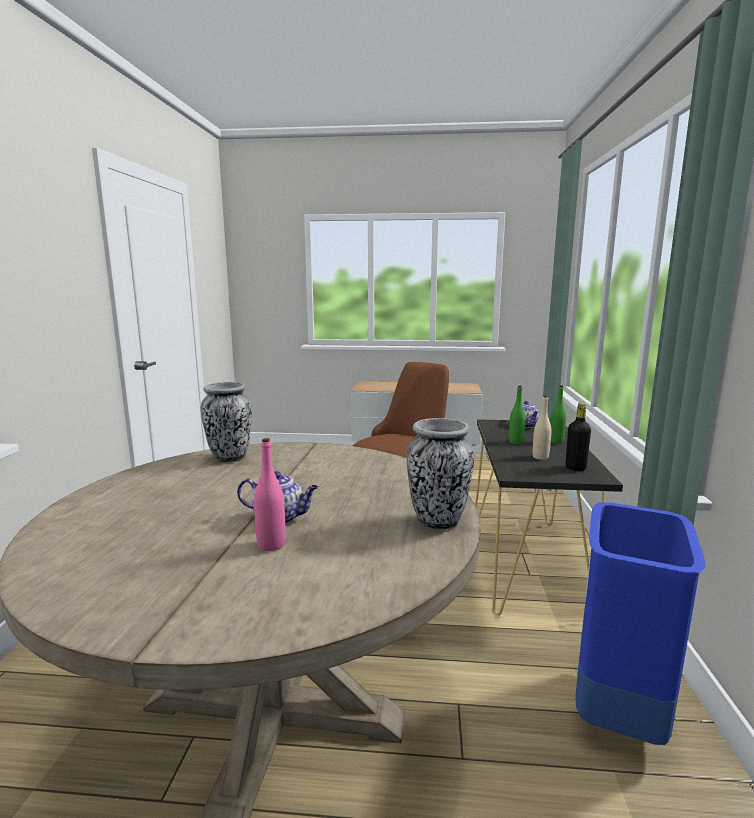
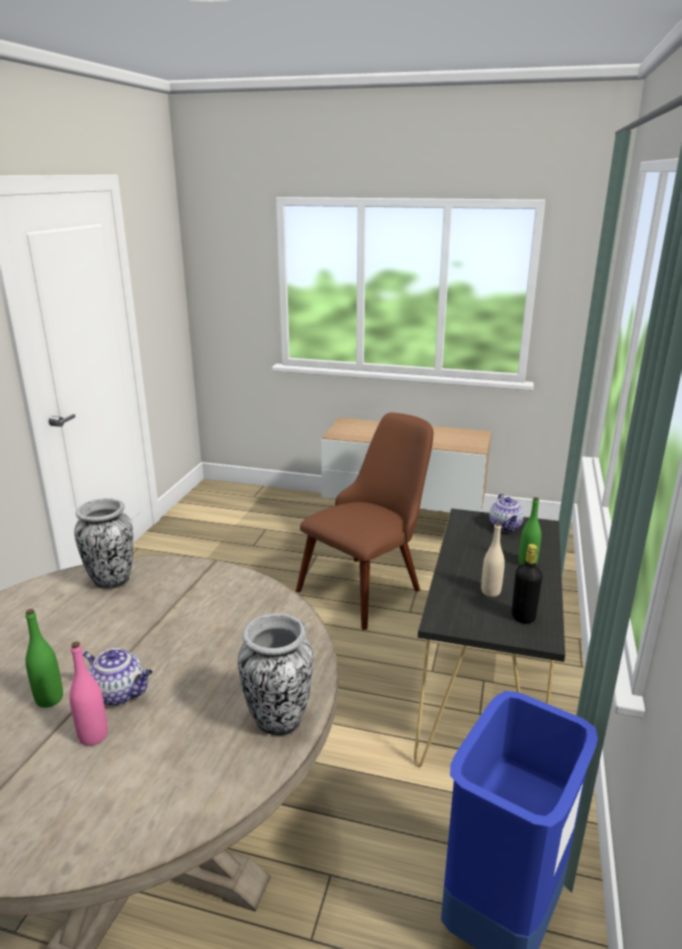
camera: 10 degrees right, 10 degrees up
(515, 442) = (475, 559): green bottle -> green bottle (49, 699)

